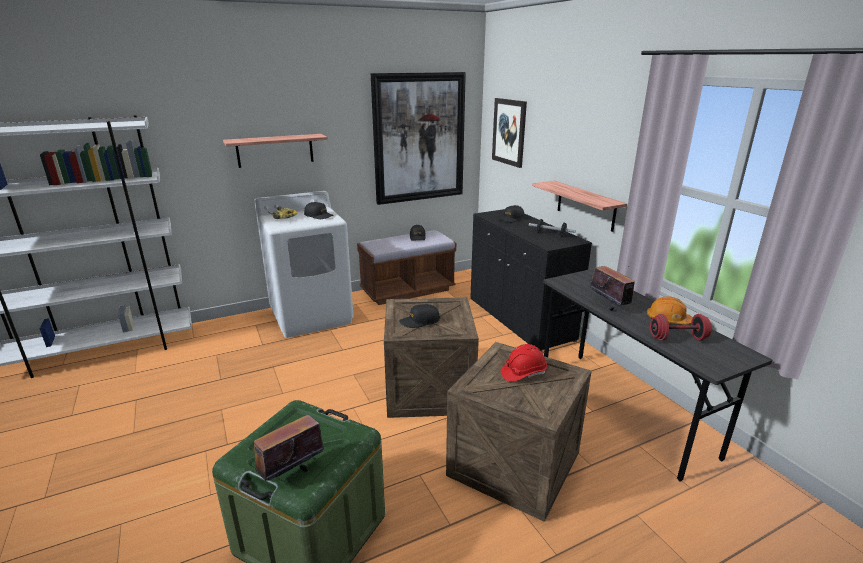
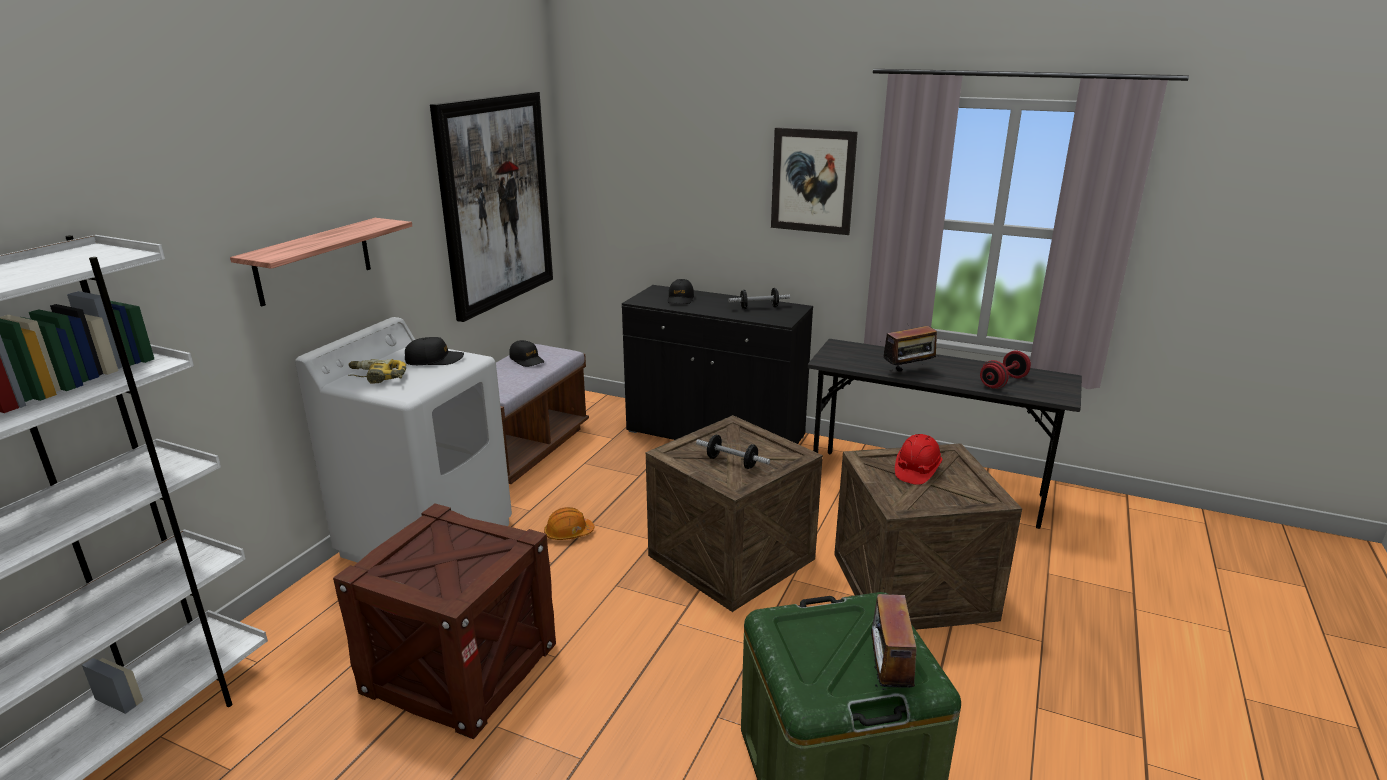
camera: 40 degrees left, 0 degrees up
(245, 377) = (460, 668): none -> crate
(419, 321) = (732, 462): black cap -> dumbbell
(509, 132) = (626, 176): picture -> picture (813, 181)
(585, 205) = (791, 261): shelf -> none
(608, 306) = (908, 371): radio -> radio turned 135 degrees clockwise
(668, 320) = (970, 368): orange hard hat -> orange hard hat (568, 533)

